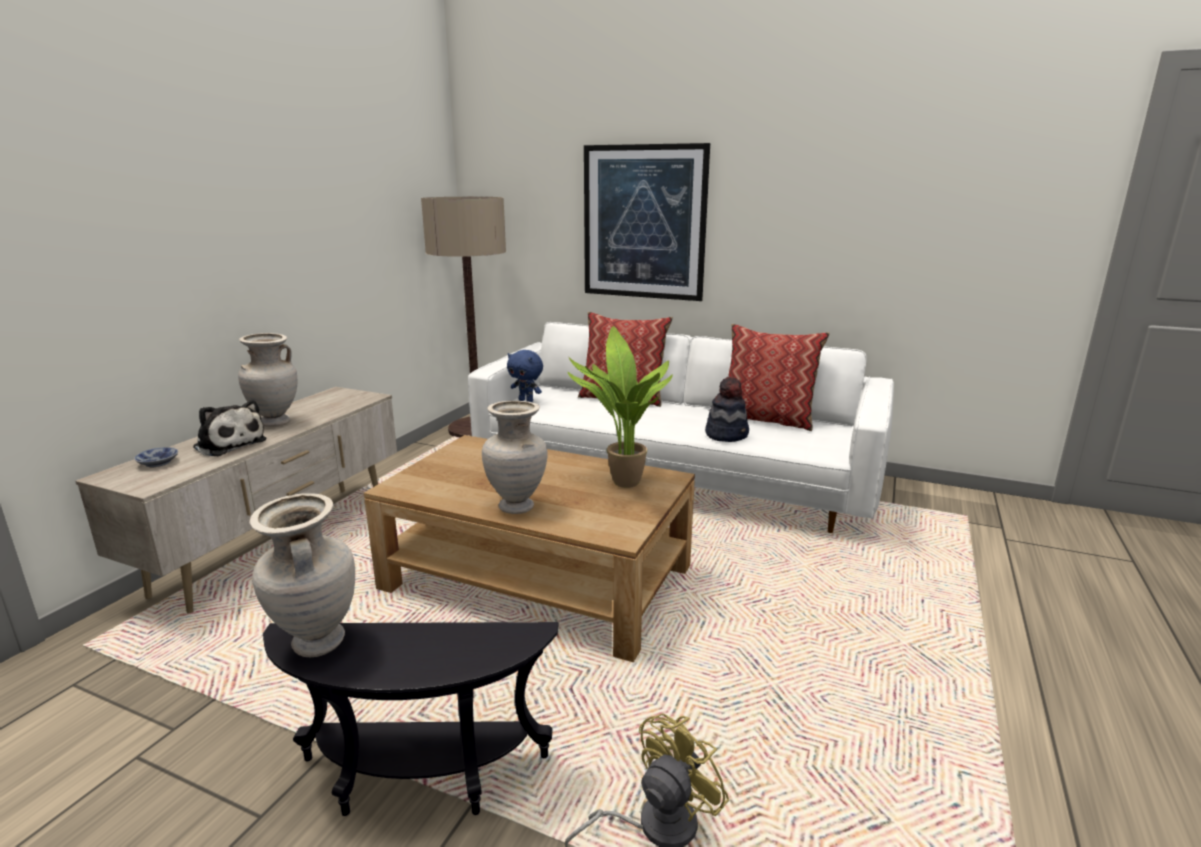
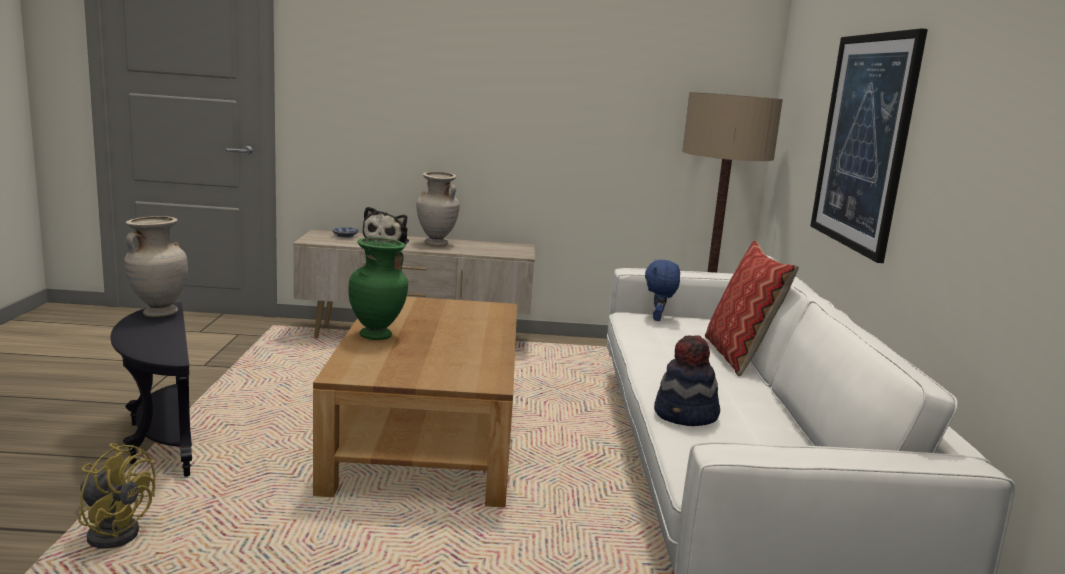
camera: 65 degrees right, 5 degrees down
(517, 507) = (377, 336): beige vase -> green vase
(621, 483) = (457, 365): potted plant -> none
(767, 419) = (793, 441): pillow -> none

